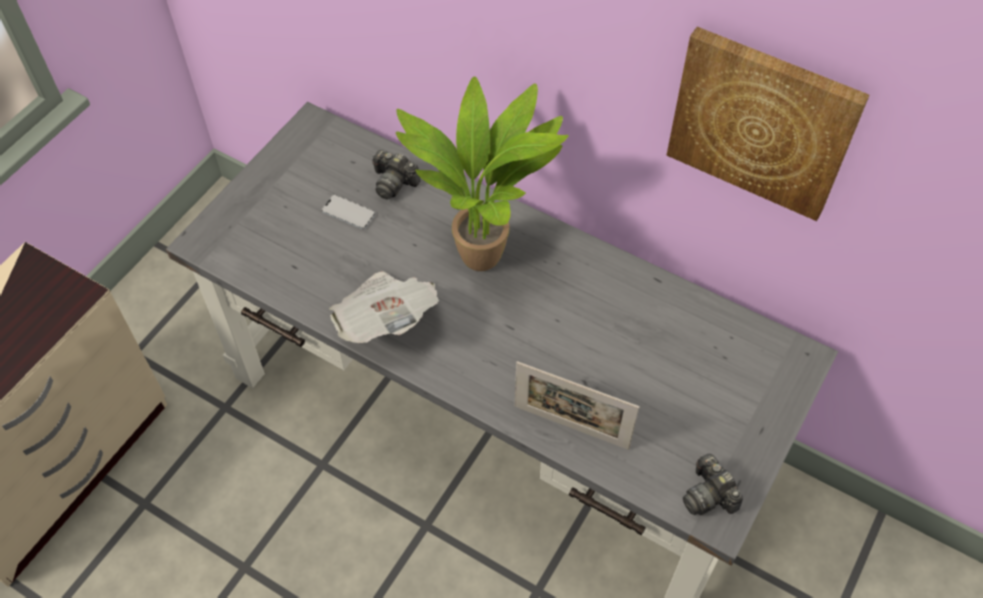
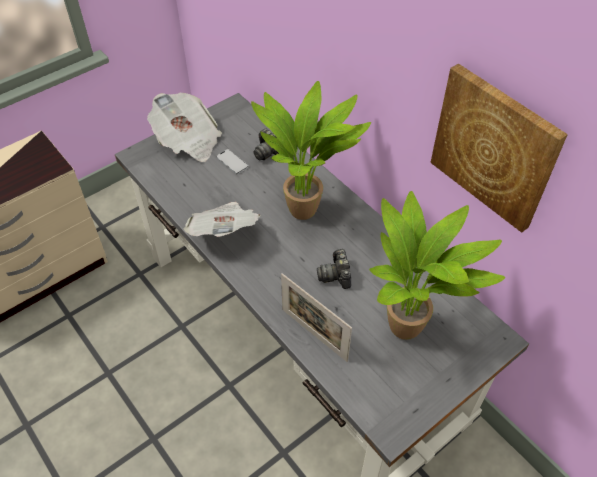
camera: 20 degrees right, 5 degrees down
(268, 197) = (188, 141): none -> newspaper
(688, 378) = (410, 328): none -> potted plant
(709, 495) = (390, 411): camera -> camera (336, 275)

